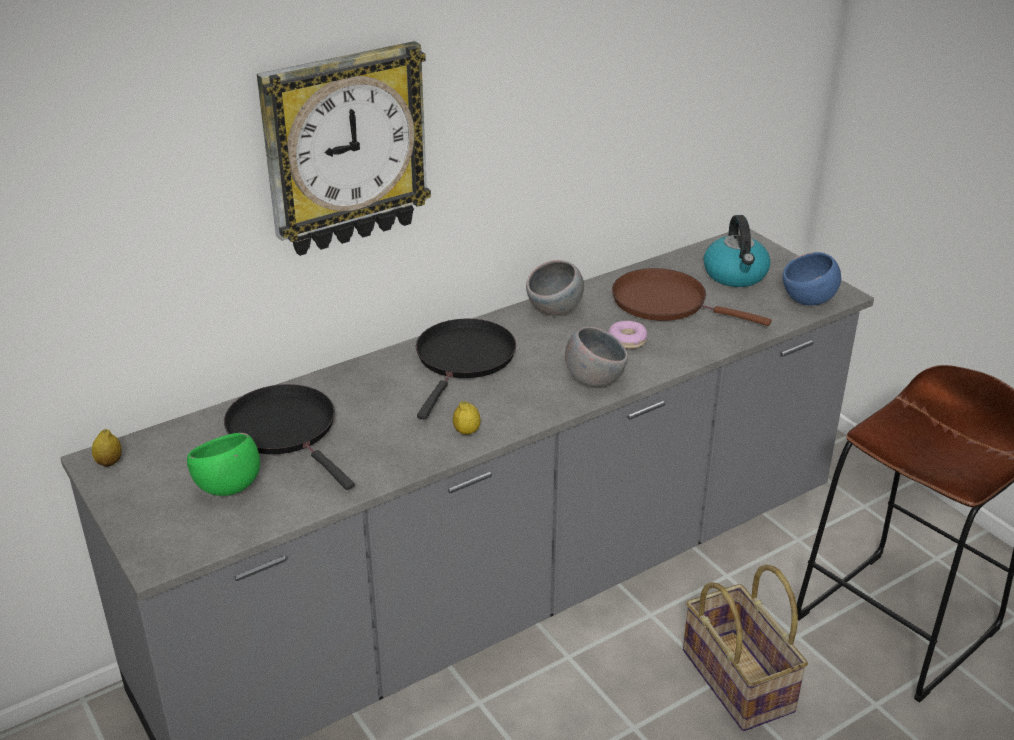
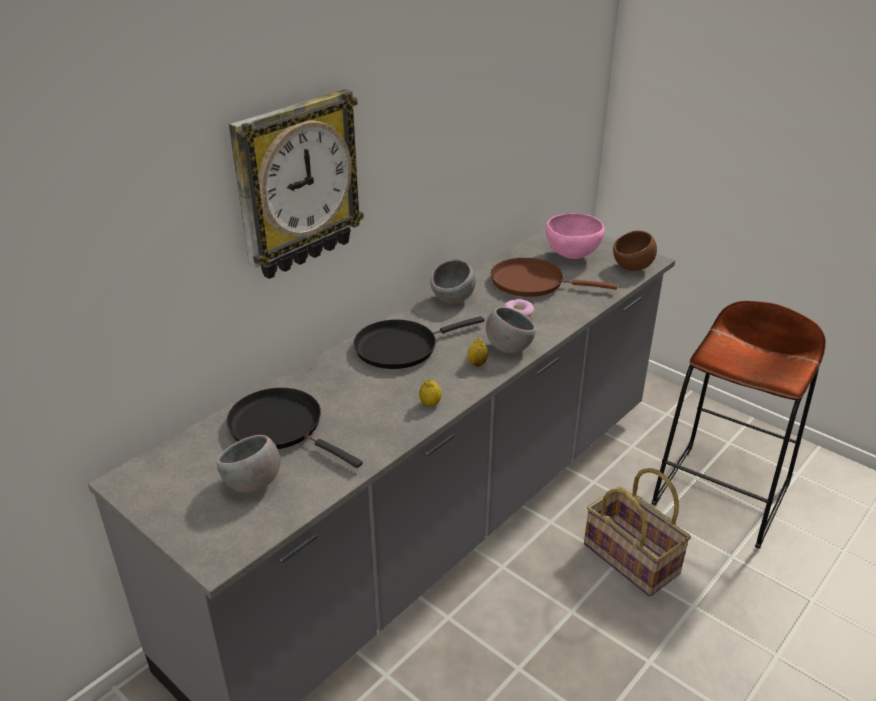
camera: 15 degrees left, 0 degrees up
(109, 463) = (136, 481): lemon -> lemon (477, 364)
(228, 488) = (252, 484): green bowl -> grey bowl
(464, 359) = (401, 347): black frying pan -> black frying pan turned 120 degrees counterclockwise
(736, 275) = (572, 256): kettle -> pink bowl
(808, 301) = (632, 268): blue bowl -> brown bowl

